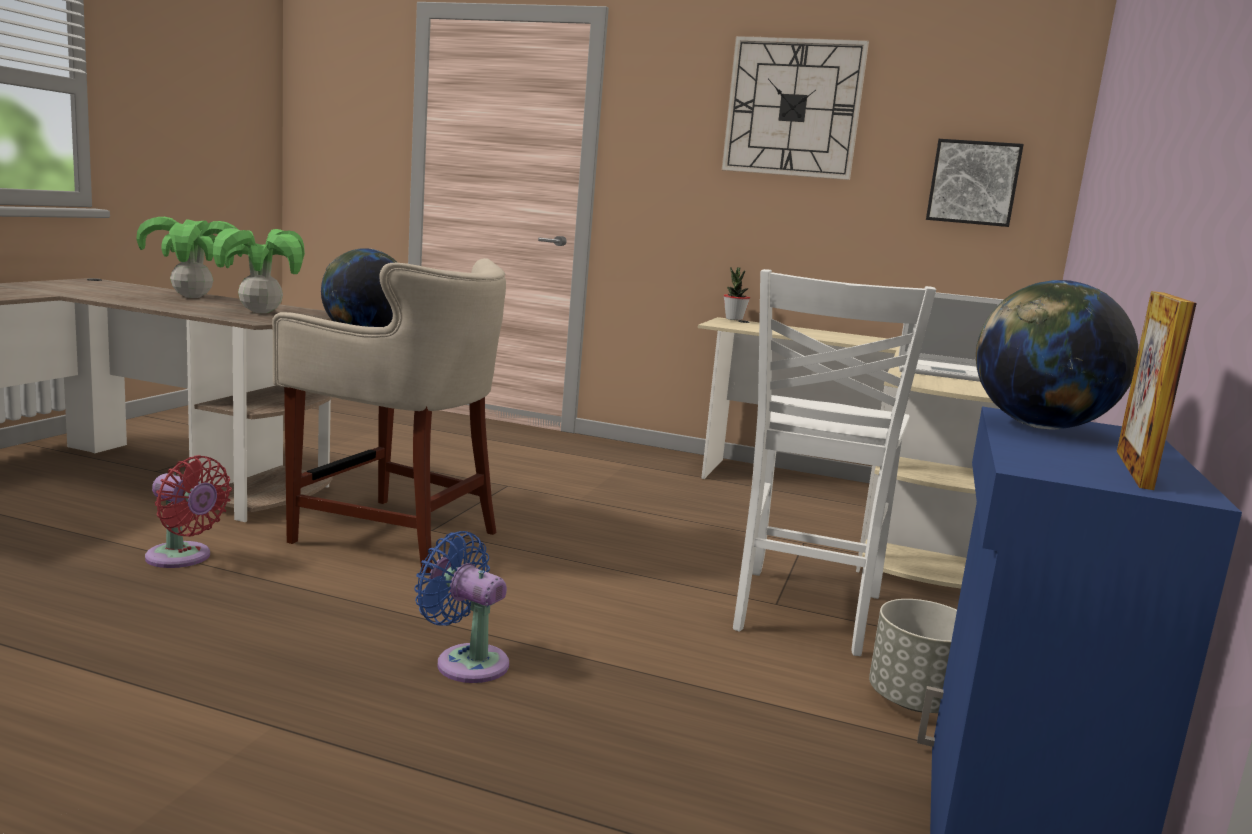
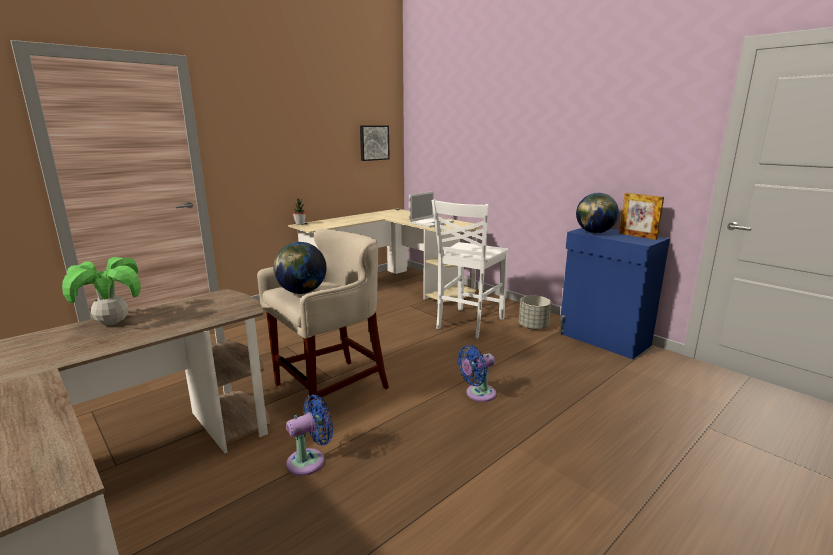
camera: 60 degrees left, 5 degrees up
(182, 558) = (310, 461): red fan -> blue fan
(260, 312) = (209, 307): potted plant -> none
(793, 108) = (301, 114): wall clock -> none
(803, 612) = (468, 323): white chair -> white chair turned 75 degrees clockwise

